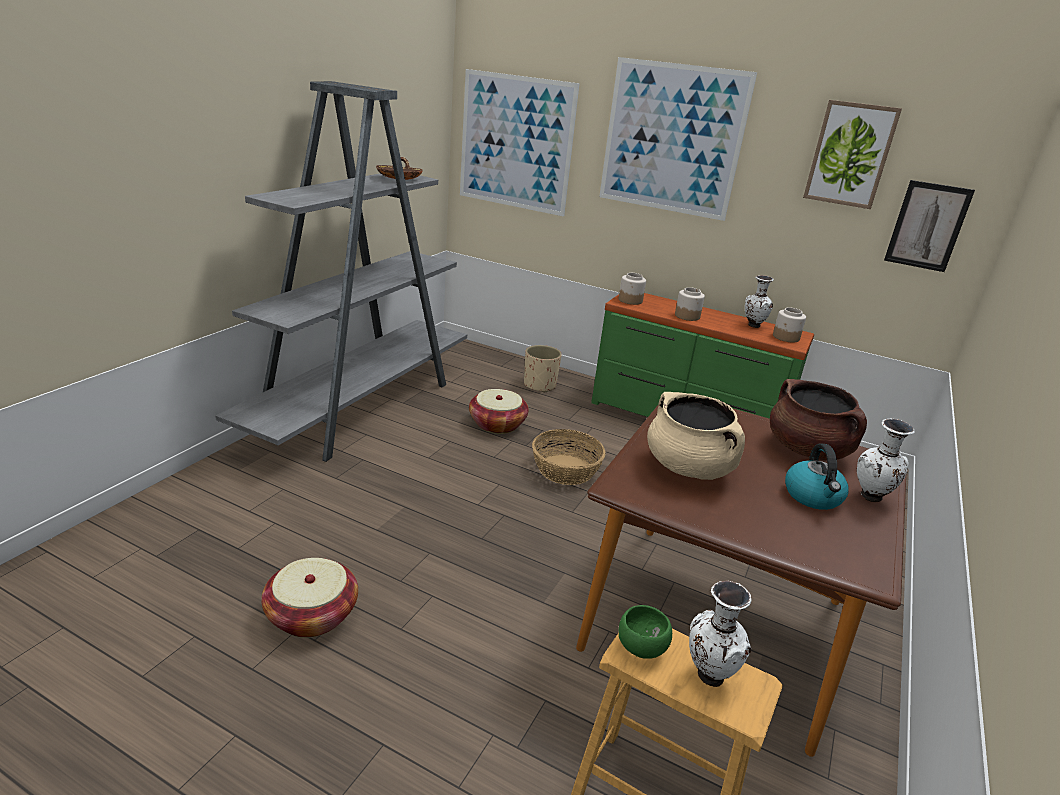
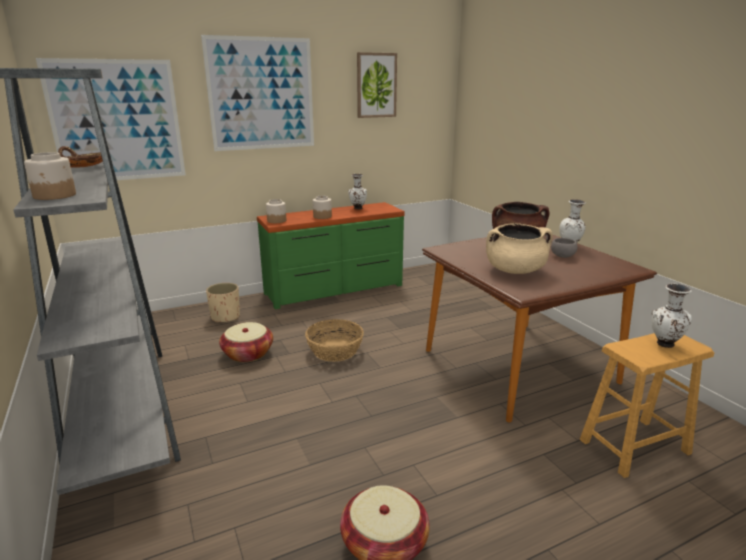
camera: 50 degrees left, 5 degrees down
(640, 646) = (636, 353): green bowl -> none
(786, 337) = (382, 208): jar -> jar (55, 196)
(813, 497) = (562, 256): kettle -> grey bowl
(927, 226) = (423, 120): picture -> none

